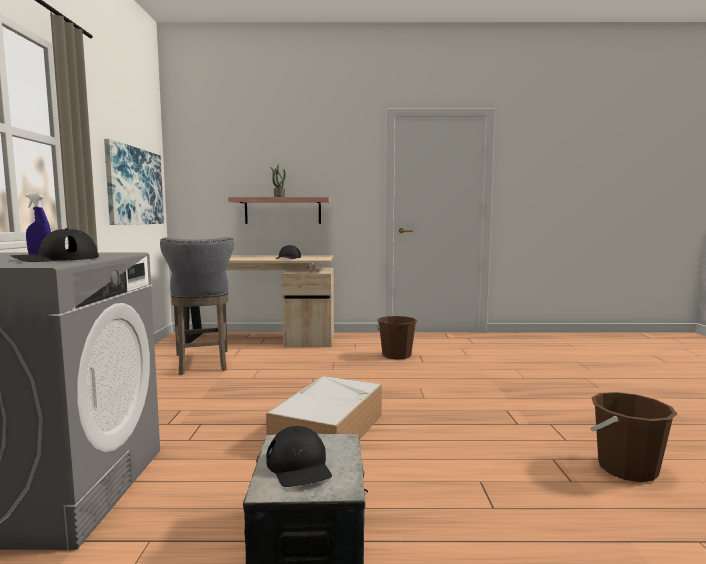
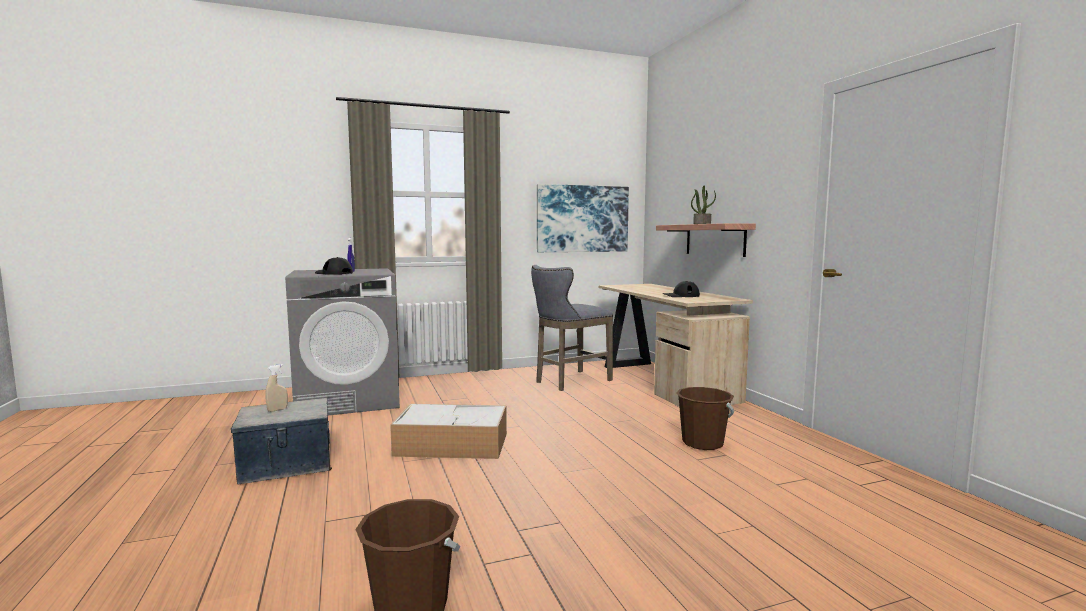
camera: 70 degrees right, 0 degrees up
(299, 466) = (277, 410): black cap -> beige spray bottle

